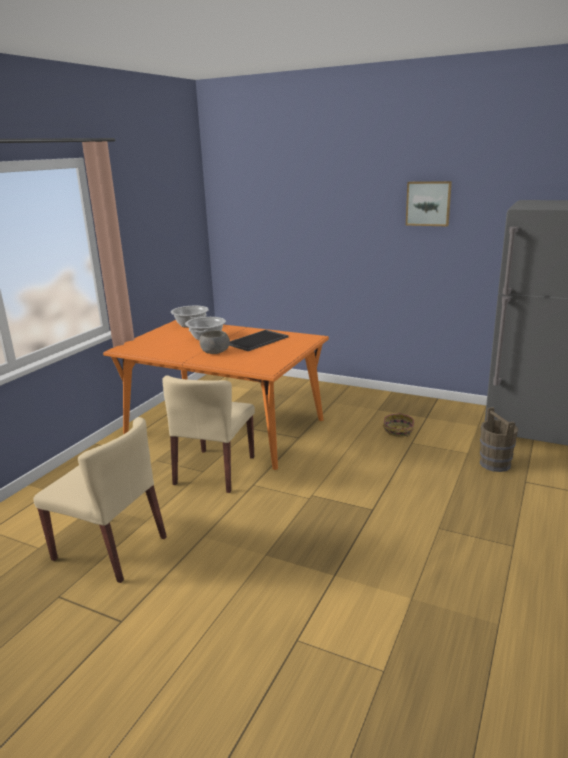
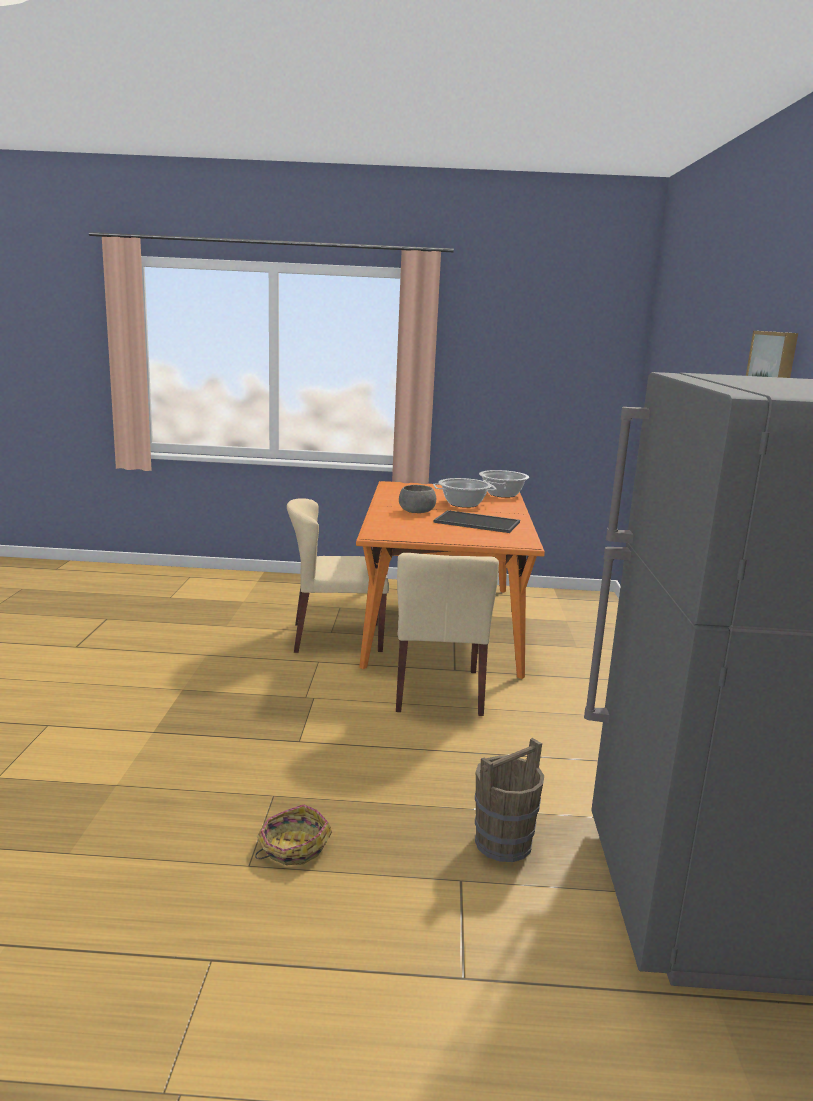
camera: 65 degrees right, 5 degrees down
(111, 548) = (176, 621): beige chair -> beige chair (438, 691)
(398, 431) = (543, 740): basket -> basket (292, 847)

